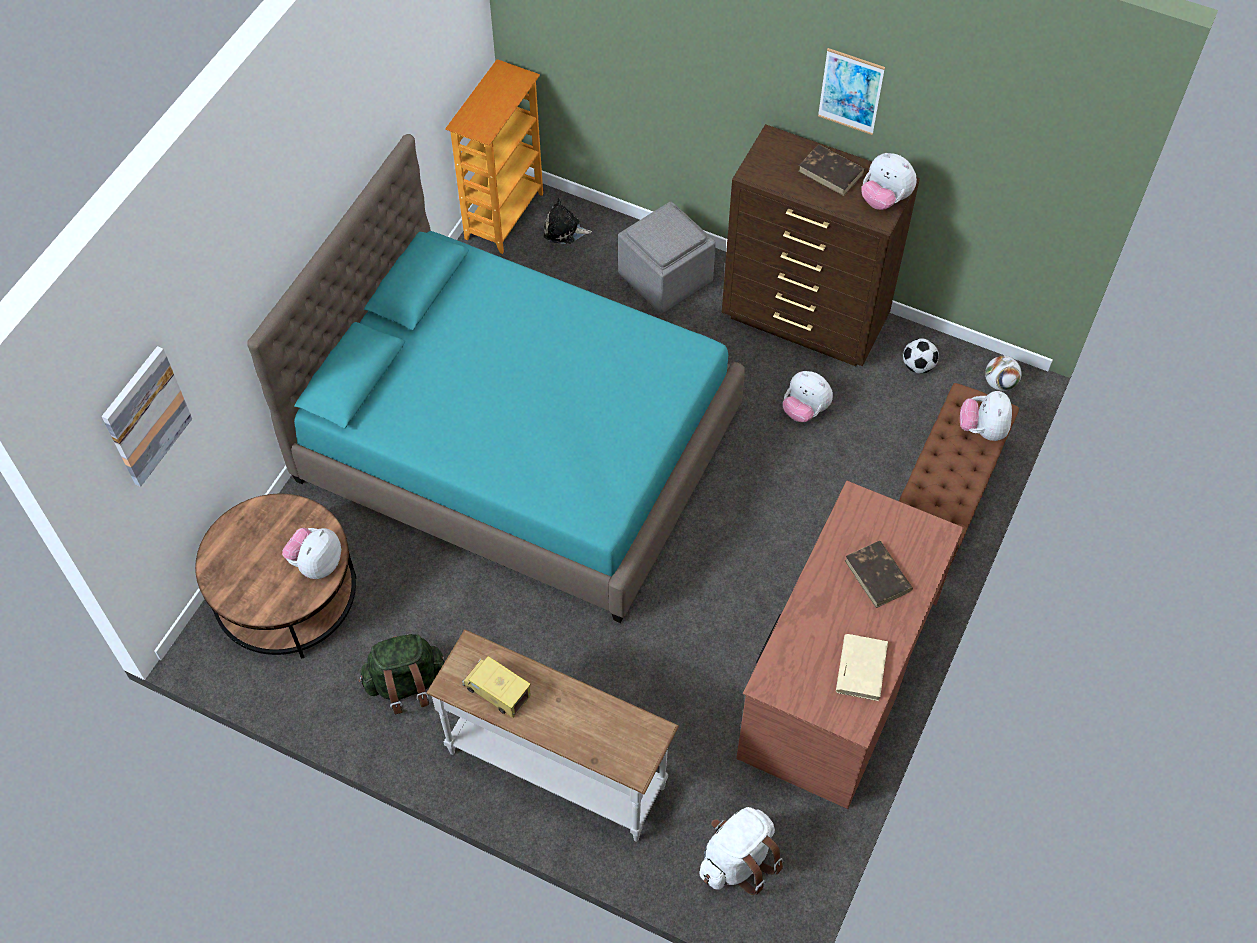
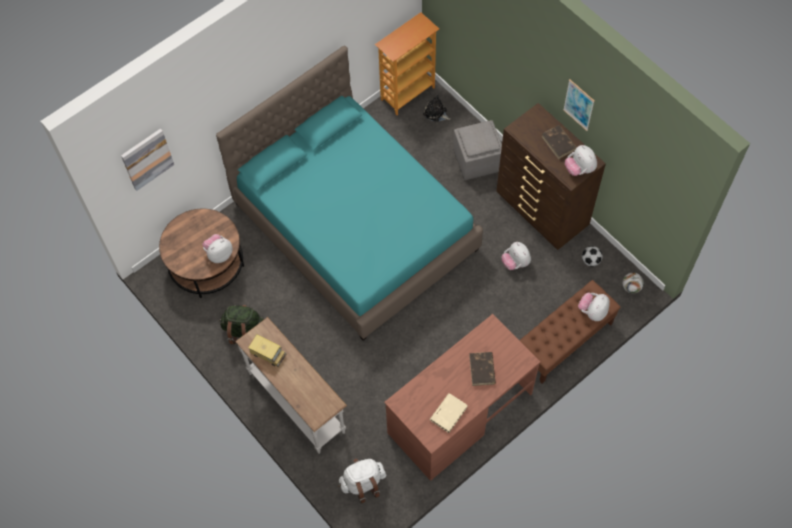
camera: 25 degrees right, 5 degrees up
(497, 691) = (268, 354): toy truck -> toy truck turned 150 degrees clockwise

